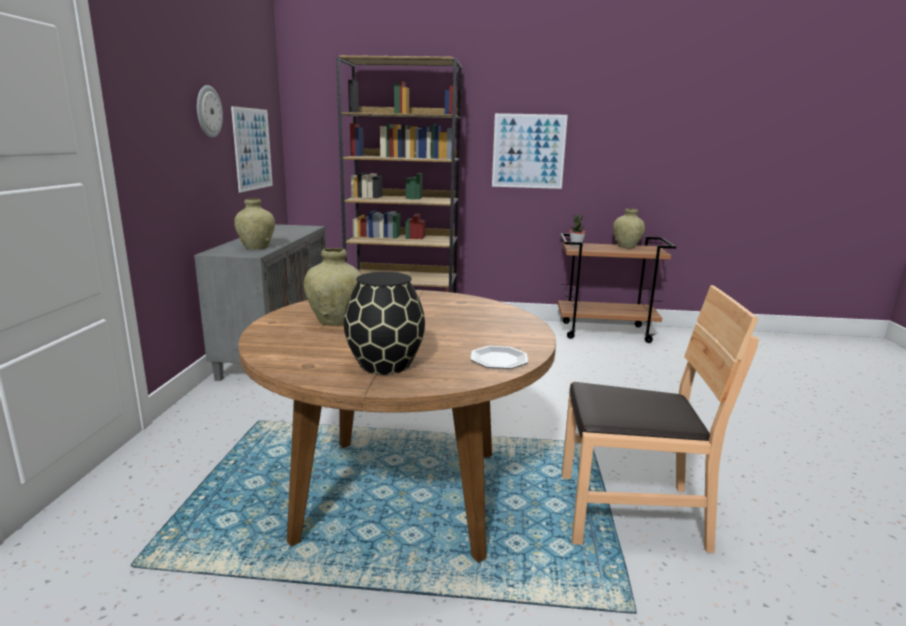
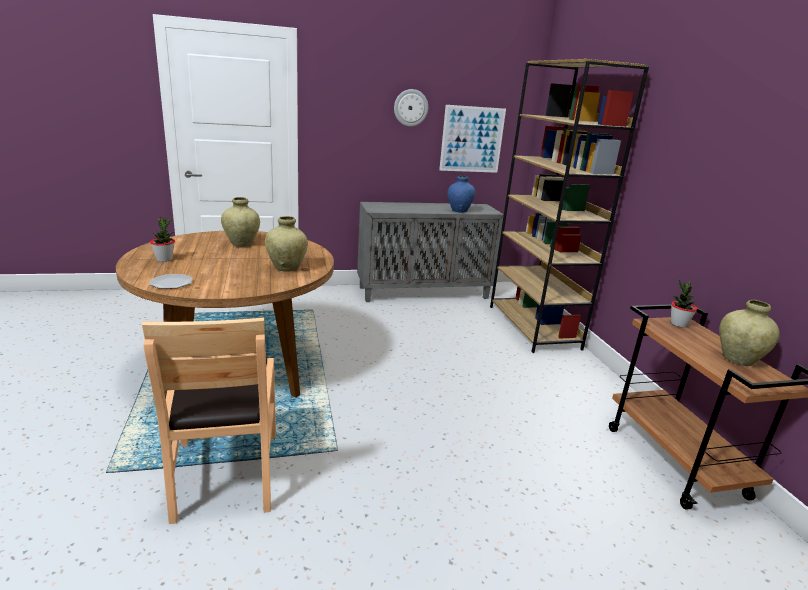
camera: 70 degrees right, 5 degrees up
(257, 247) = (395, 209): beige vase -> beige vase (287, 268)
(294, 233) = (459, 210): none -> blue vase
(385, 364) = (164, 259): black vase -> potted plant
(528, 151) = (690, 182): picture -> none

